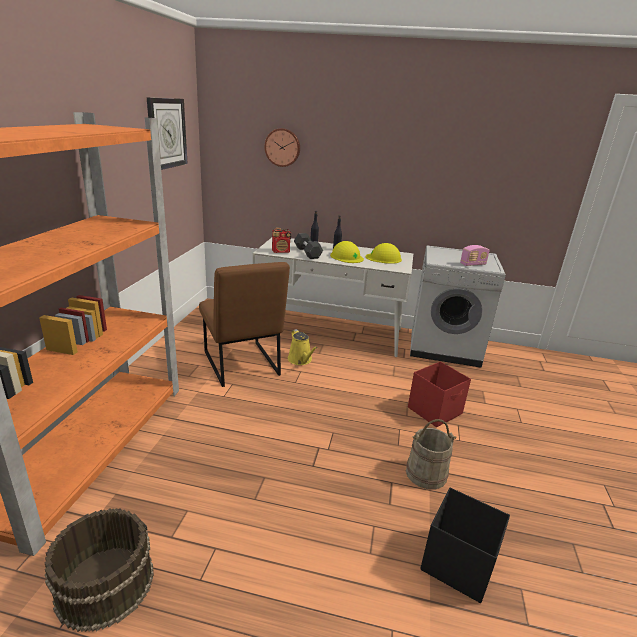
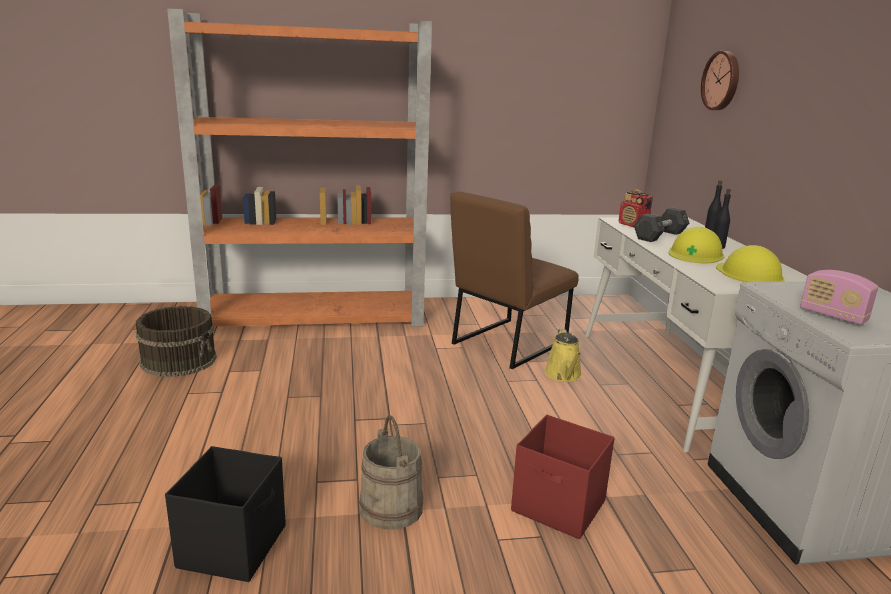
camera: 70 degrees right, 5 degrees down
(167, 133) = (577, 58): wall clock -> none
(301, 360) = (564, 375): yellow watering can -> yellow watering can turned 45 degrees counterclockwise

